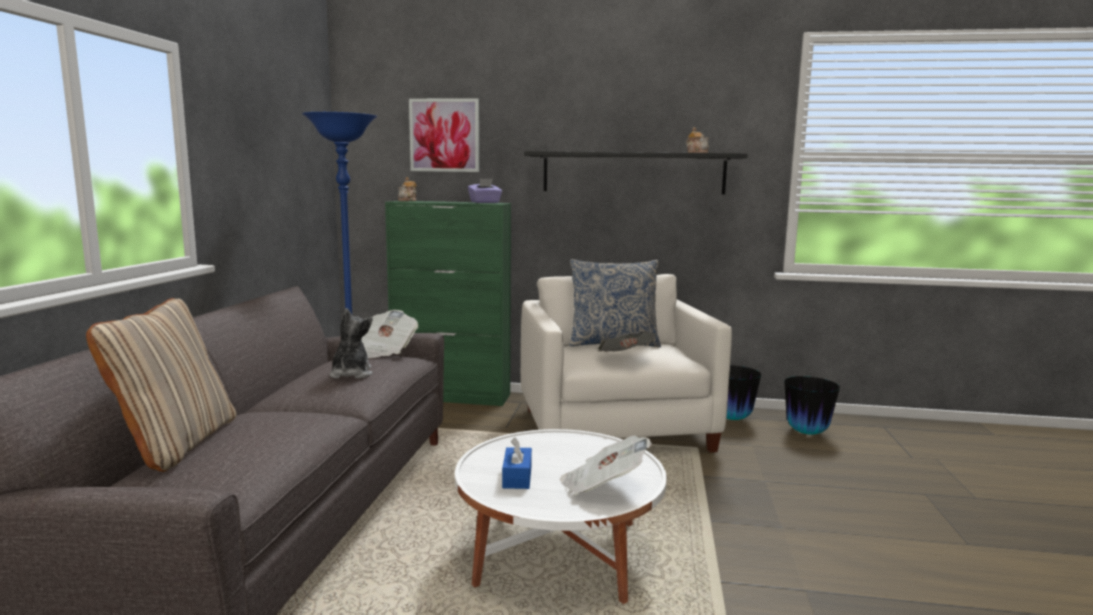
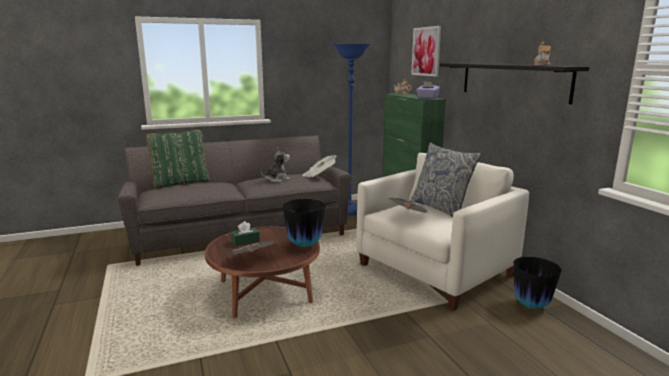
camera: 60 degrees right, 5 degrees up
(175, 444) = (181, 183): beige pillow -> green pillow
(517, 477) = (245, 241): blue tissue box -> green tissue box
(558, 553) = (265, 292): white coffee table -> brown coffee table
(806, 432) = (562, 343): vase -> vase (304, 245)

